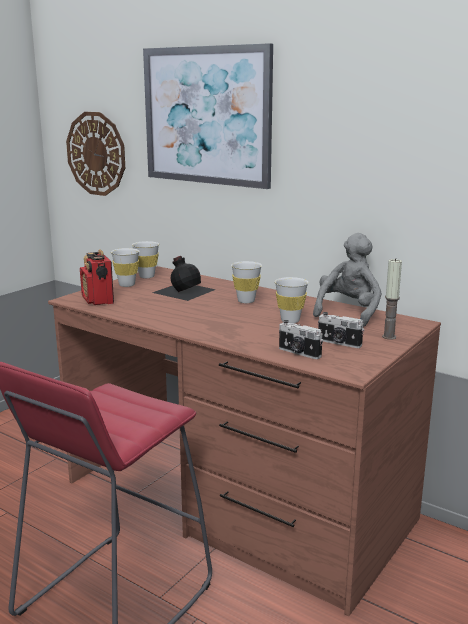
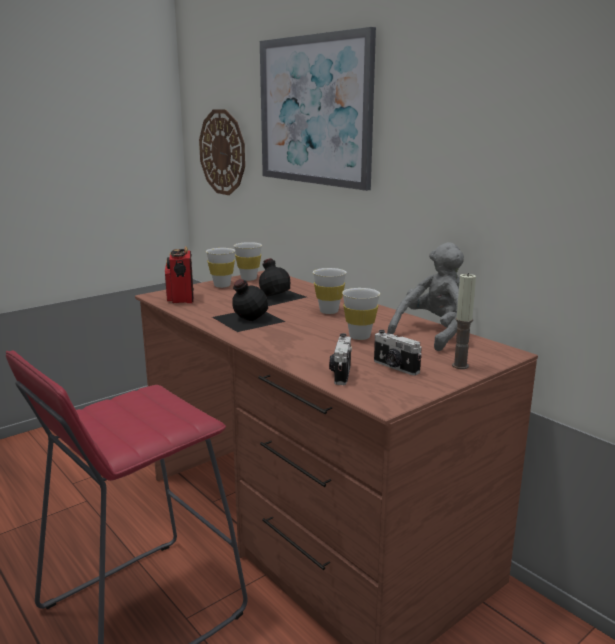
camera: 15 degrees right, 0 degrees up
(178, 314) = (246, 319): none -> black bottle
(299, 353) = (340, 373): camera -> camera turned 45 degrees clockwise

